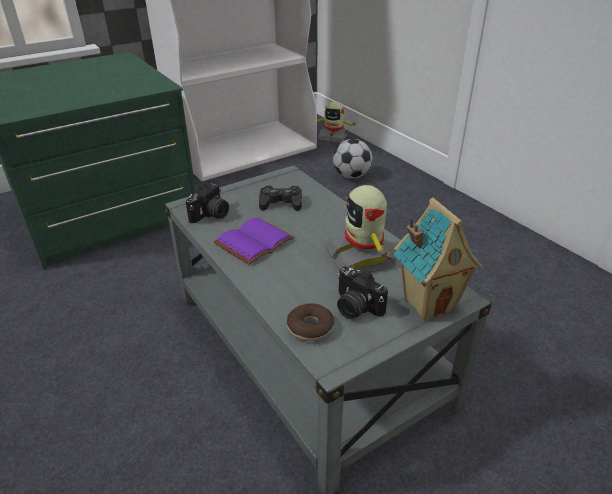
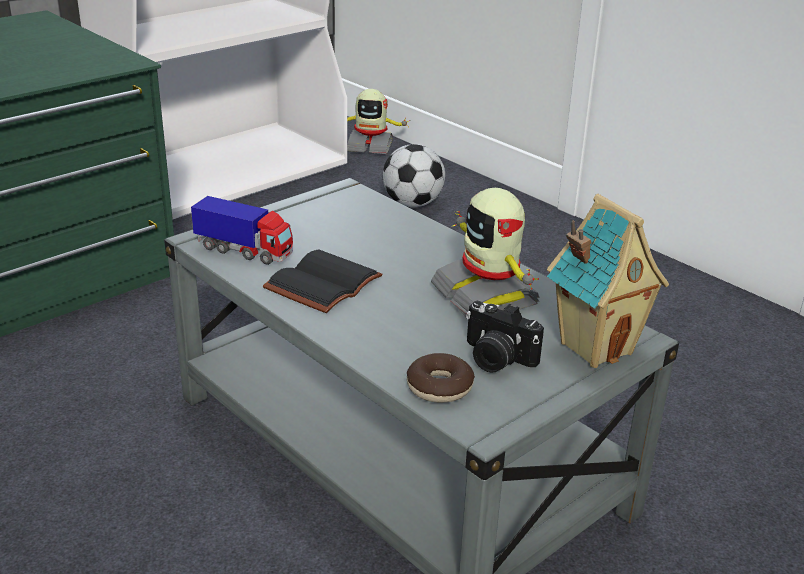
camera: 10 degrees left, 5 degrees down
(211, 215) = (245, 251): camera -> toy truck
(253, 241) = (322, 282): purple book -> black book
(281, 203) = (347, 230): black game controller -> none

